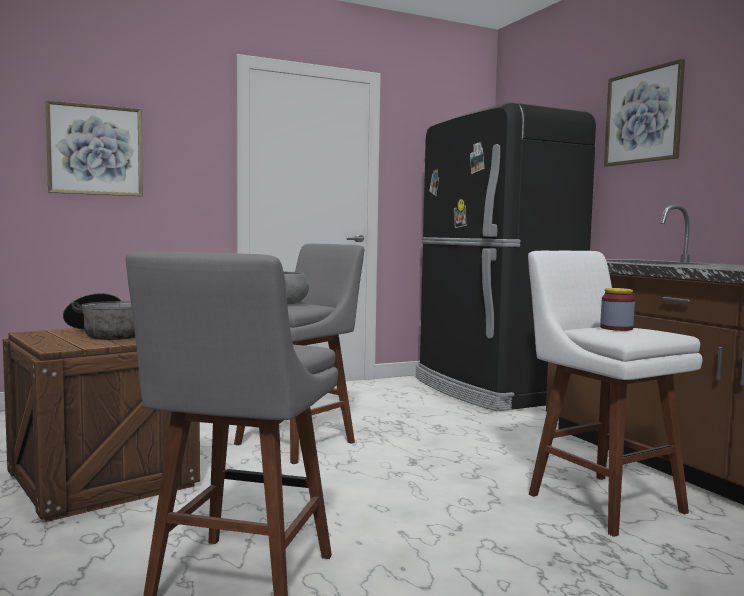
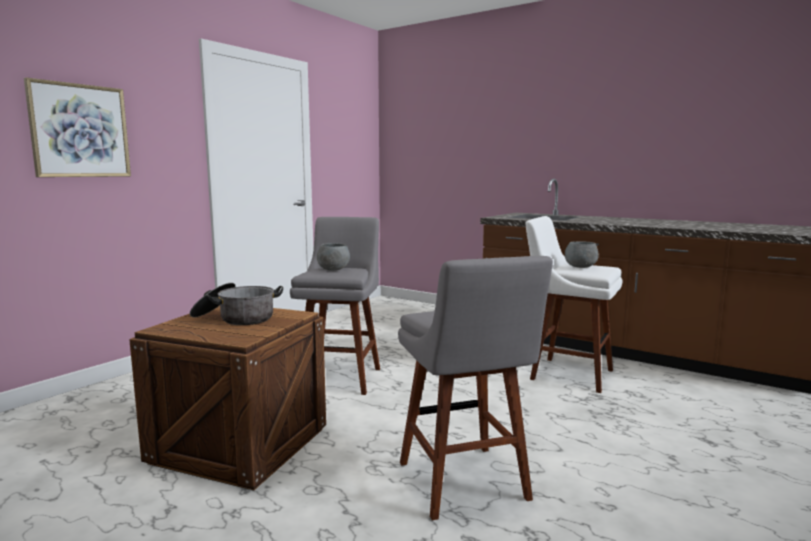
camera: 30 degrees left, 5 degrees up
(491, 390) = (408, 311): black fridge -> none
(616, 328) = (581, 267): jar -> grey bowl
(643, 116) = (516, 115): picture -> none

